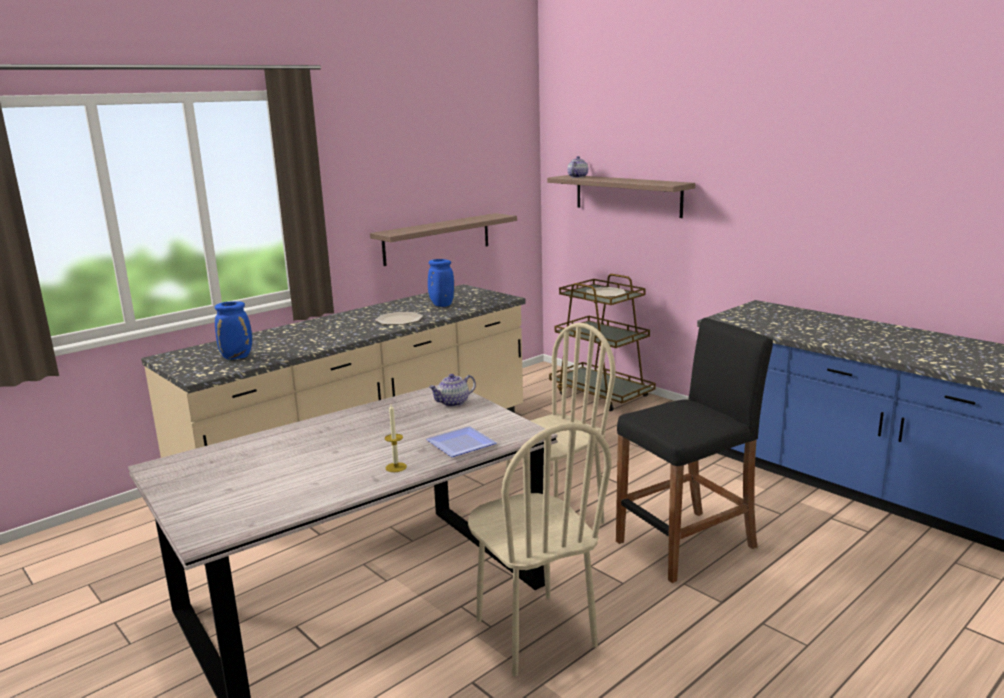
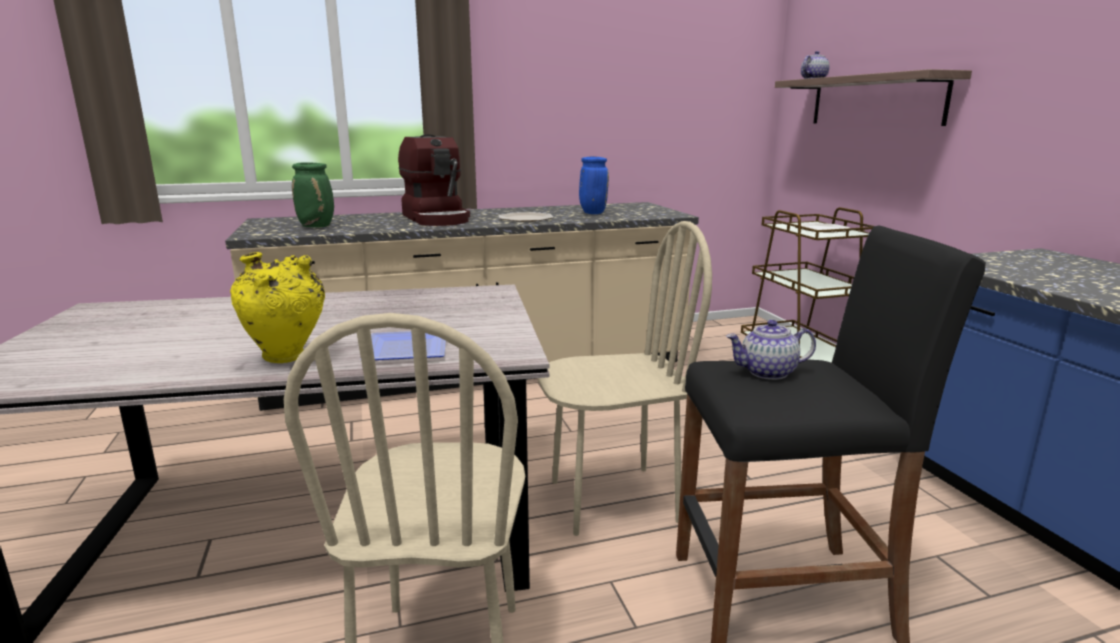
camera: 25 degrees right, 0 degrees up
(237, 357) = (317, 226): blue vase -> green vase
(325, 331) = (437, 218): none -> coffee machine
(396, 467) = (287, 358): candle -> yellow vase
(437, 239) = (625, 146): shelf -> none
(453, 403) = (478, 304): teapot -> teapot (767, 372)

